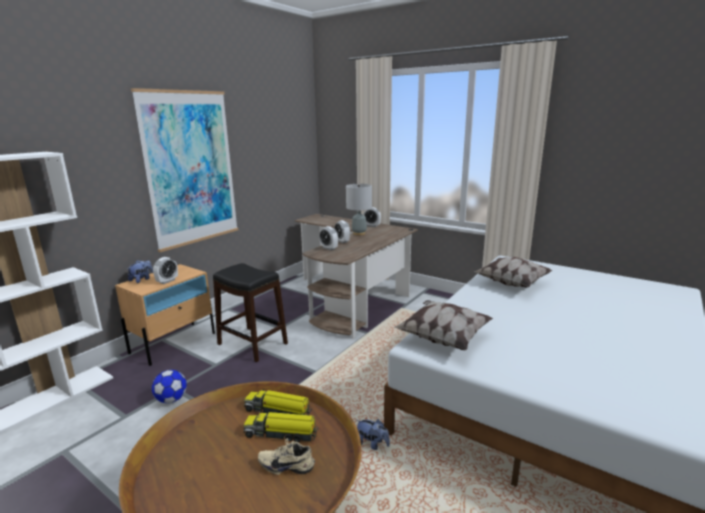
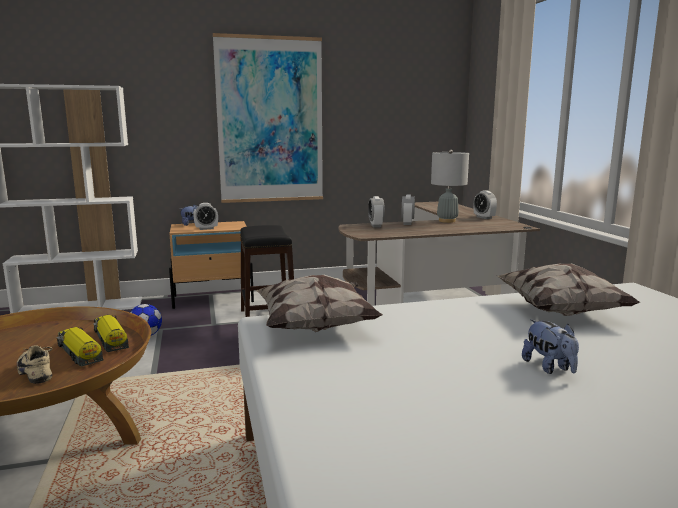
camera: 40 degrees right, 5 degrees down
(372, 444) = (219, 439): plush toy -> plush toy (549, 367)

